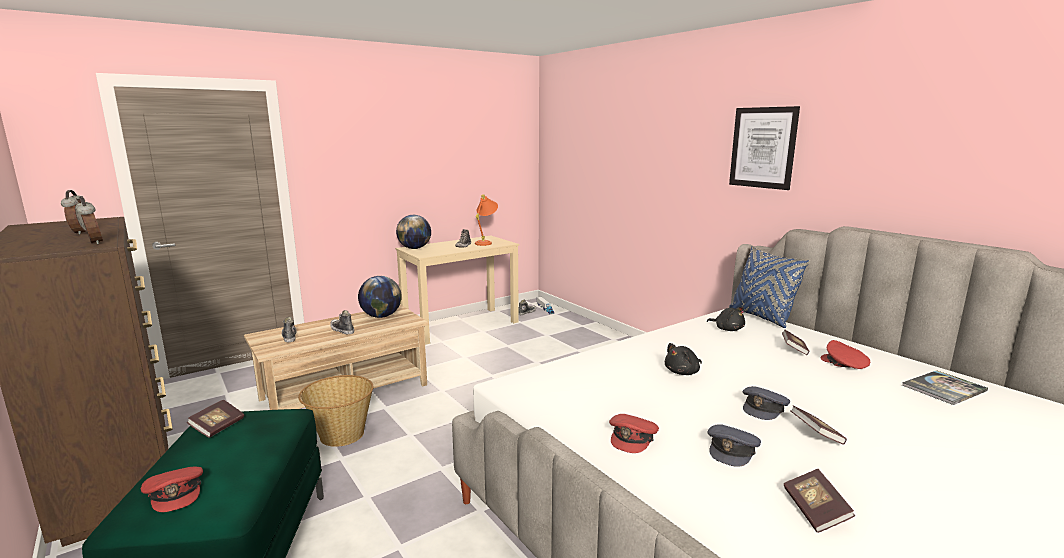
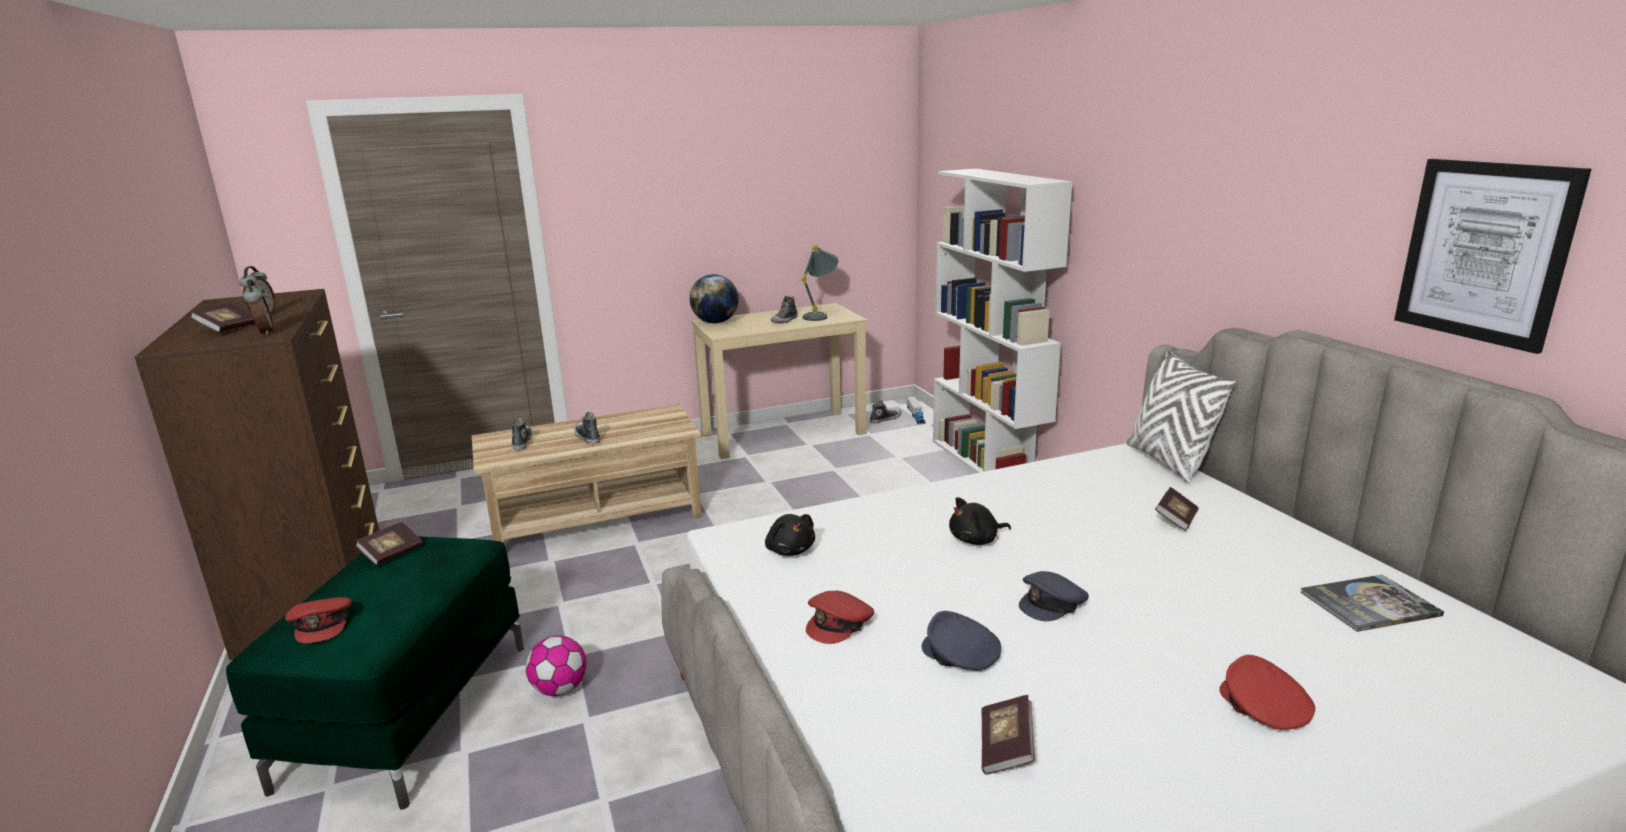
camera: 15 degrees right, 5 degrees up
(341, 435) = (571, 574): basket -> none
(367, 525) = (560, 689): none -> football
(381, 316) = (645, 420): globe -> none
(486, 242) = (820, 315): orange table lamp -> grey table lamp
(607, 335) = (989, 464): none -> white bookcase
(727, 329) = (1097, 478): black plush toy -> black plush toy (790, 550)
(732, 450) = (959, 655): grey cap -> grey cap turned 90 degrees clockwise
(761, 317) = (1168, 462): blue pillow -> white pillow
(763, 147) = (1199, 192): picture -> picture (1484, 252)
(815, 434) = (1096, 649): book -> book (228, 329)
(844, 364) = (1237, 549): red cap -> red cap (1262, 708)

